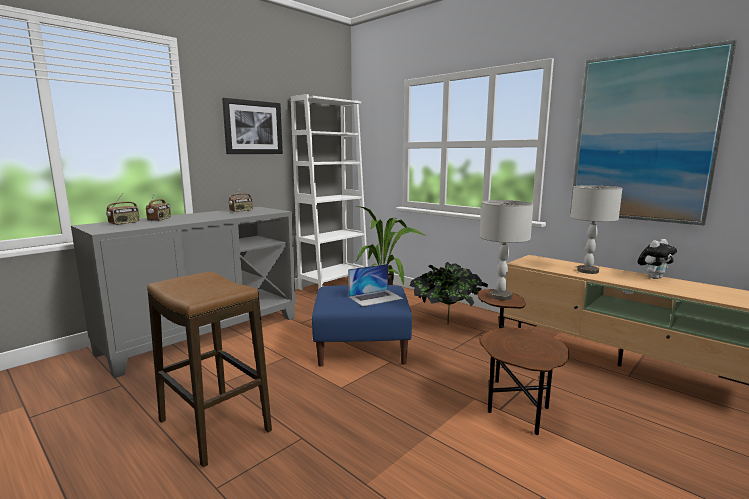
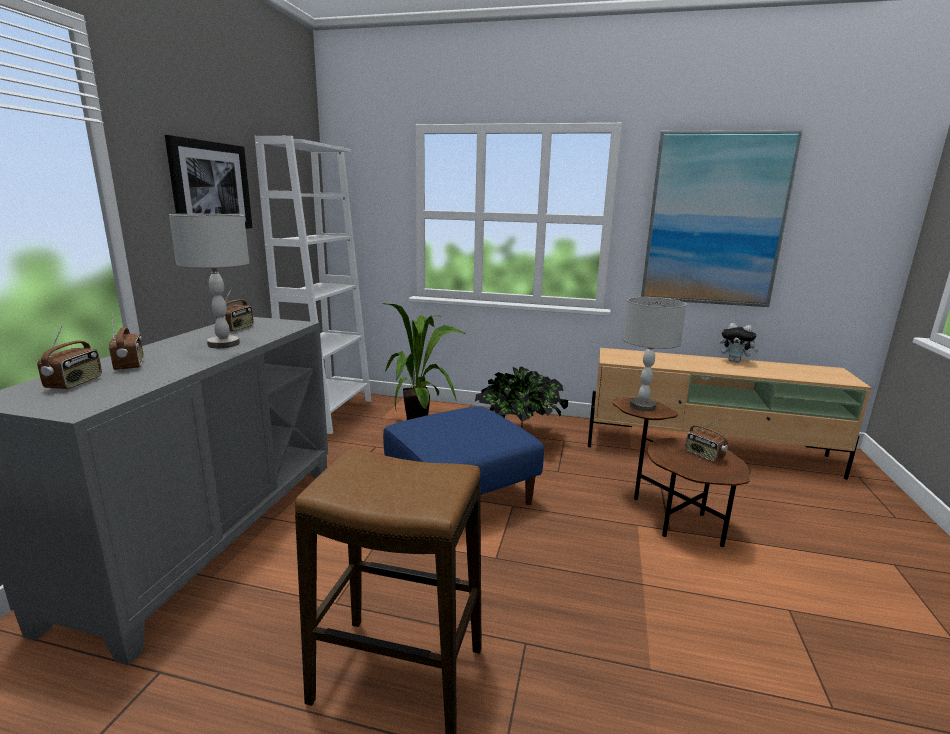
camera: 30 degrees left, 5 degrees up
(375, 297) = (484, 430): laptop -> none
(533, 345) = (703, 455): none -> radio
(588, 271) = (679, 361): grey table lamp -> grey table lamp (224, 344)
(653, 277) = (735, 361): plush toy -> plush toy turned 90 degrees clockwise

